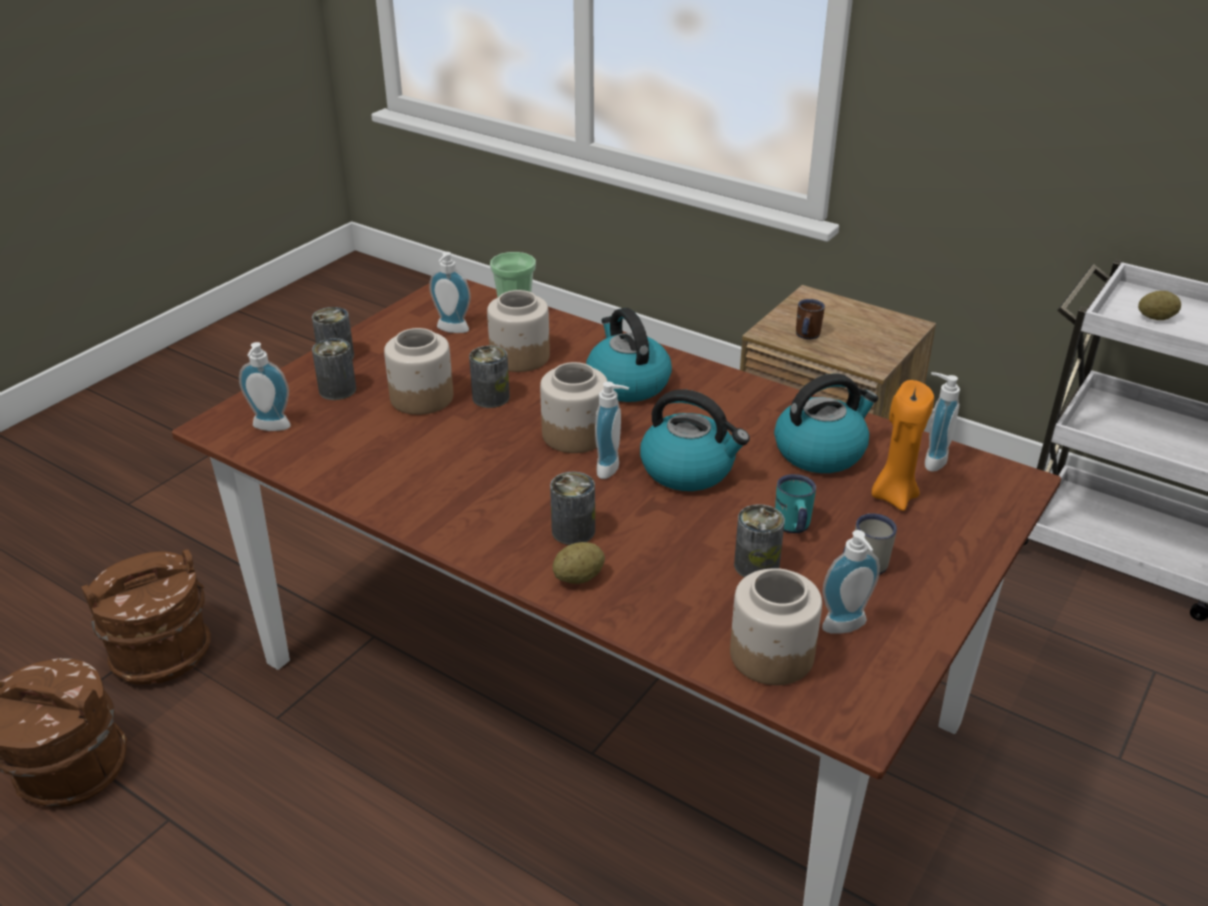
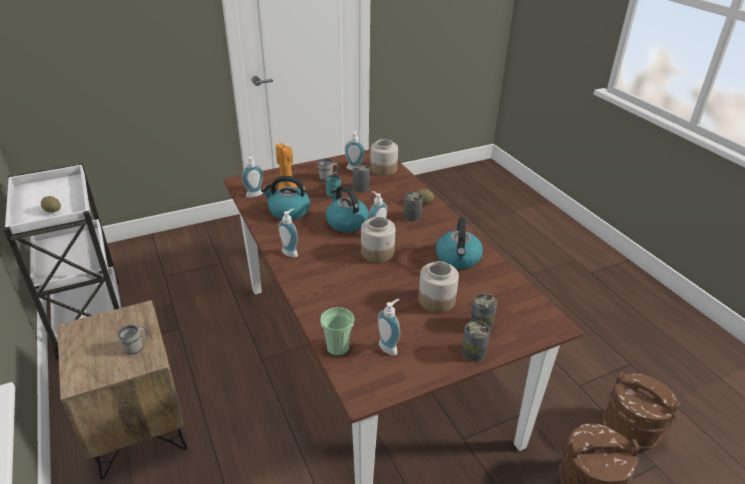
camera: 150 degrees left, 0 degrees up
(270, 428) = (526, 311): soap dispenser -> soap dispenser (291, 252)
(491, 397) = (400, 287): can -> none
(519, 357) = (365, 308): jar -> none
(627, 383) = (327, 269): kettle -> kettle (458, 258)
(806, 336) = (137, 347): brown mug -> white mug

